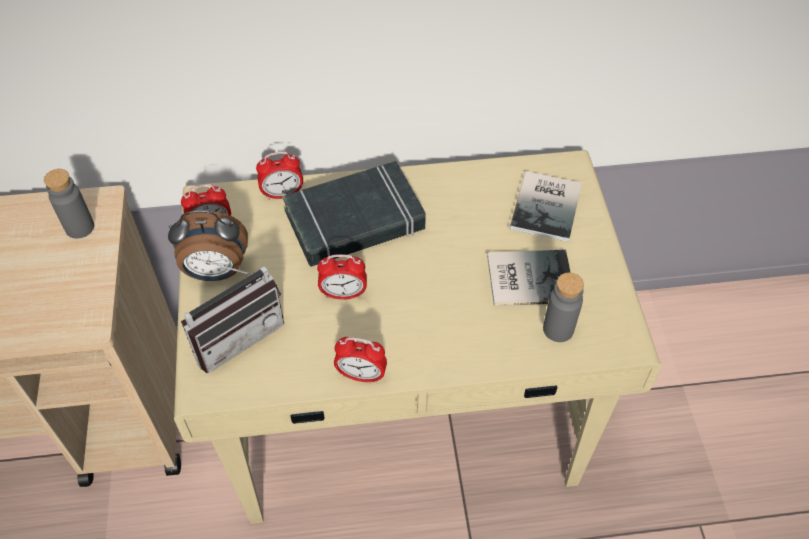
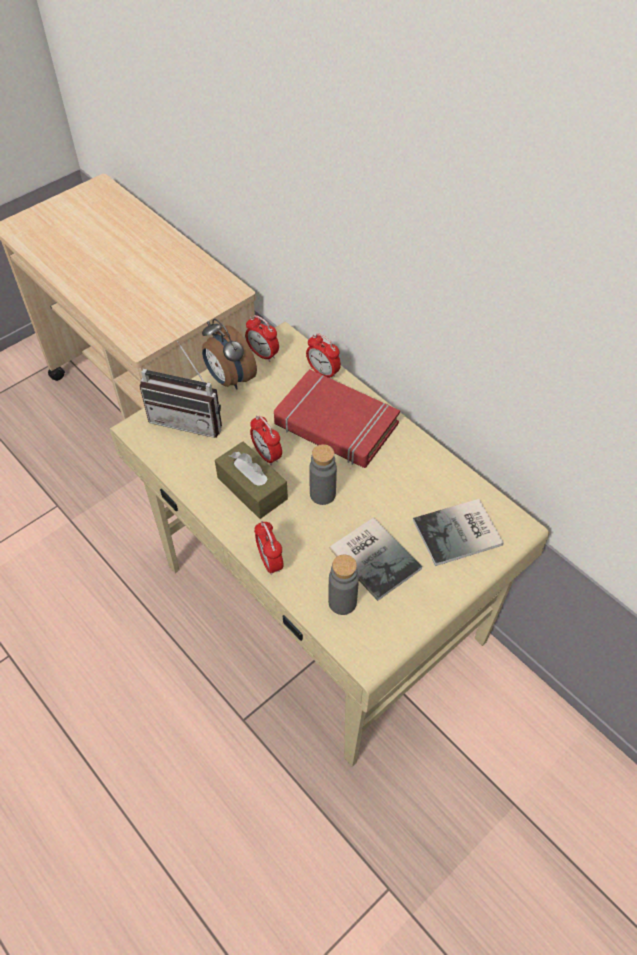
camera: 55 degrees right, 0 degrees up
(80, 227) = (205, 295): grey bottle -> grey bottle (322, 494)
(355, 221) = (335, 425): black book -> red book
(361, 375) = (208, 503): alarm clock -> alarm clock (270, 562)
(373, 328) = (252, 488): none -> brown tissue box

